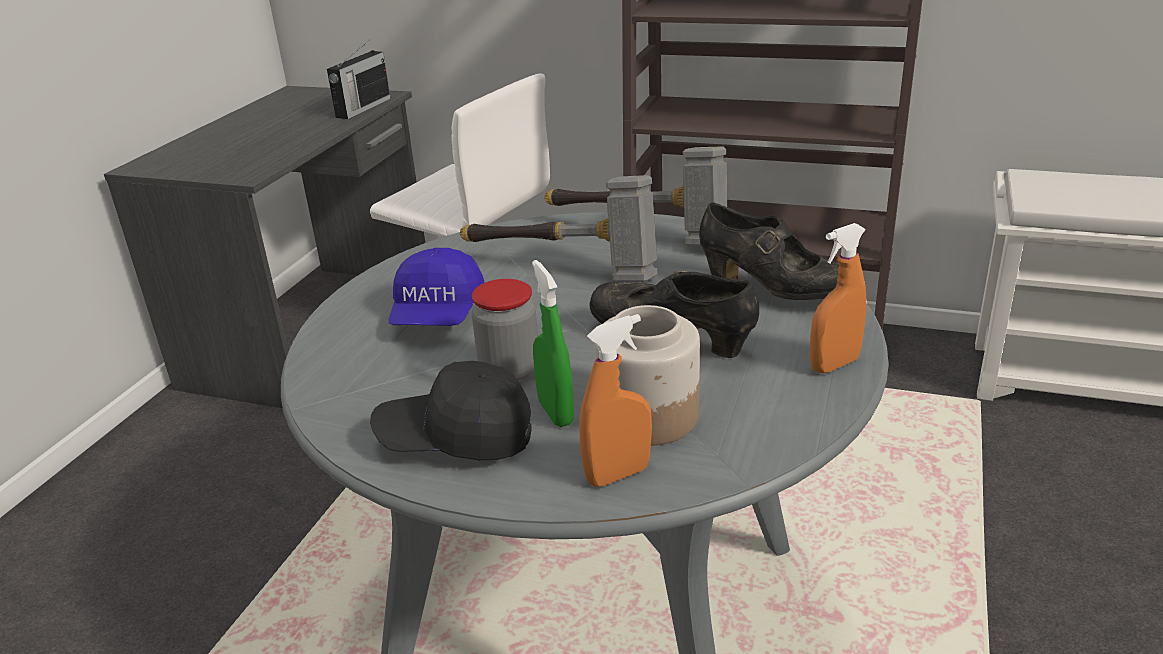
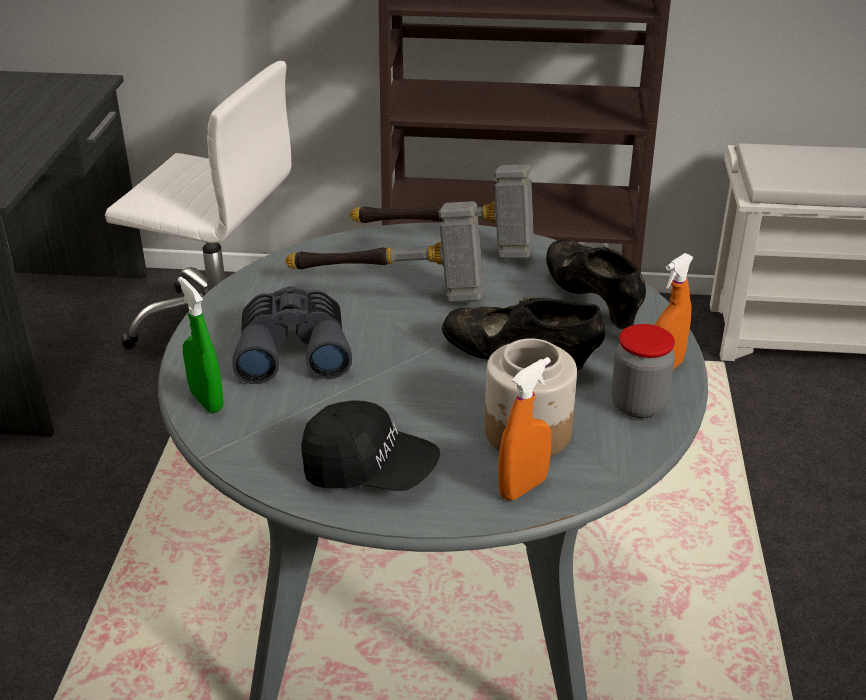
camera: 15 degrees left, 5 degrees up
(362, 108) = (78, 100): radio -> none
(438, 316) = (293, 349): blue cap -> grey binoculars
(456, 439) = (369, 470): black cap -> black cap turned 150 degrees counterclockwise
(509, 370) = (387, 399): jar -> jar (638, 405)
(555, 412) = (446, 436): green spray bottle -> green spray bottle (206, 401)
(774, 292) = (592, 301): black shoe -> black shoe turned 135 degrees counterclockwise

